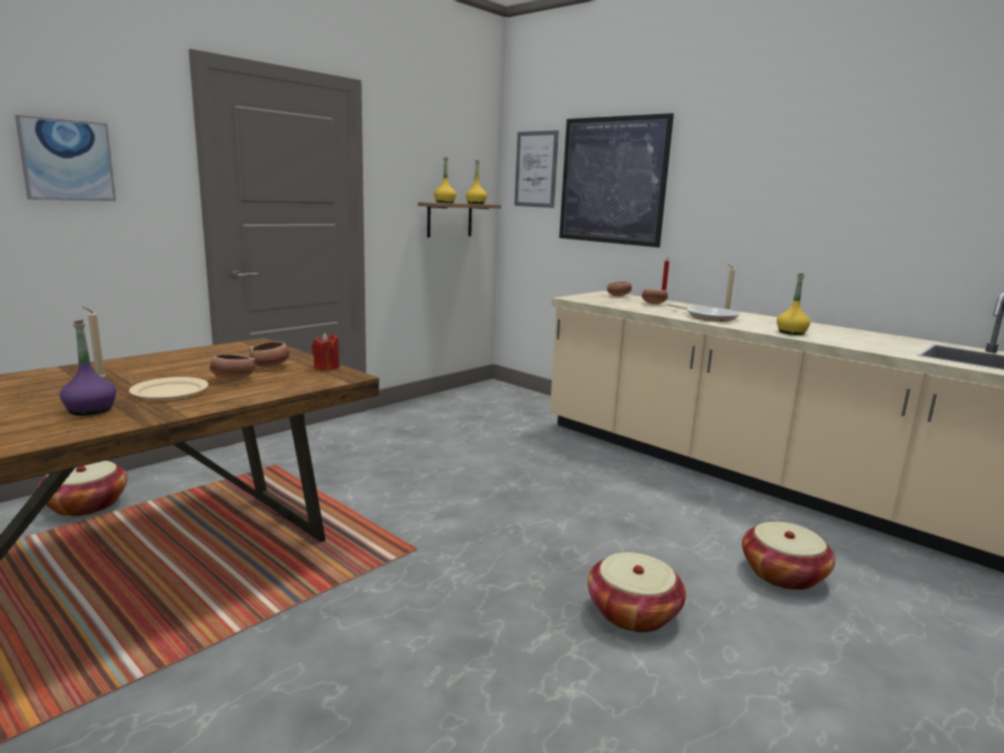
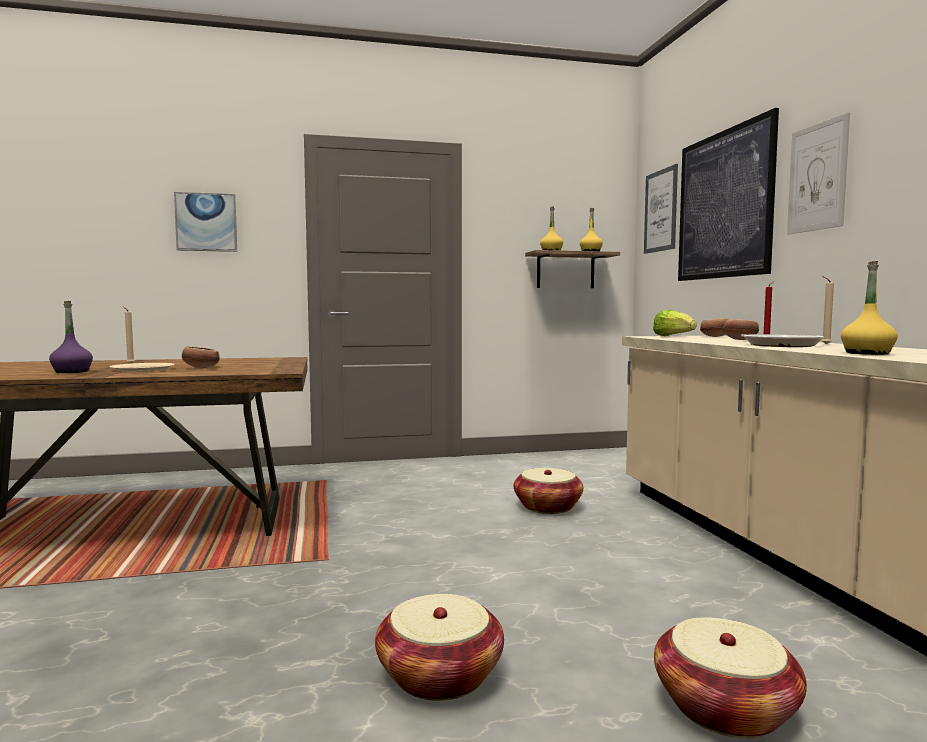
camera: 35 degrees right, 10 degrees down
(86, 505) = (175, 483): basket -> basket (547, 507)
(270, 366) = (250, 365): bowl -> none
(326, 367) = (285, 368): red candle -> none
(590, 297) = (673, 336): none -> lettuce
(707, 180) = (817, 177): none -> picture

